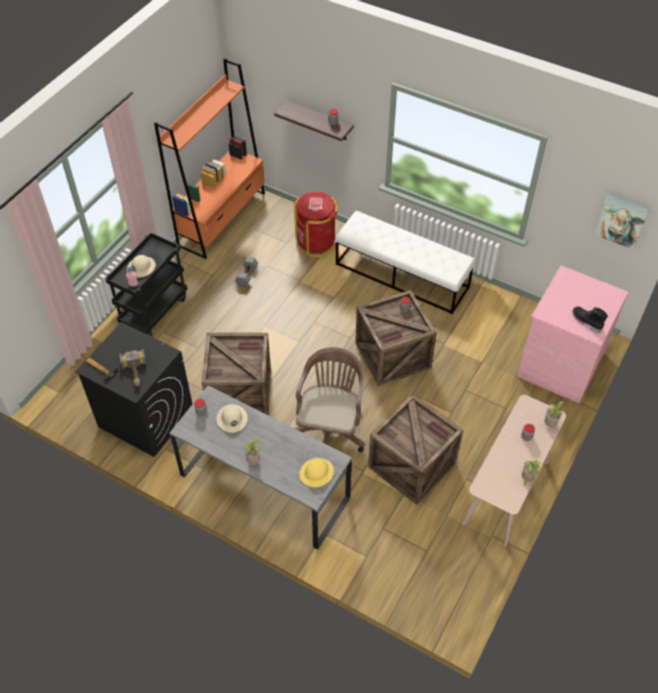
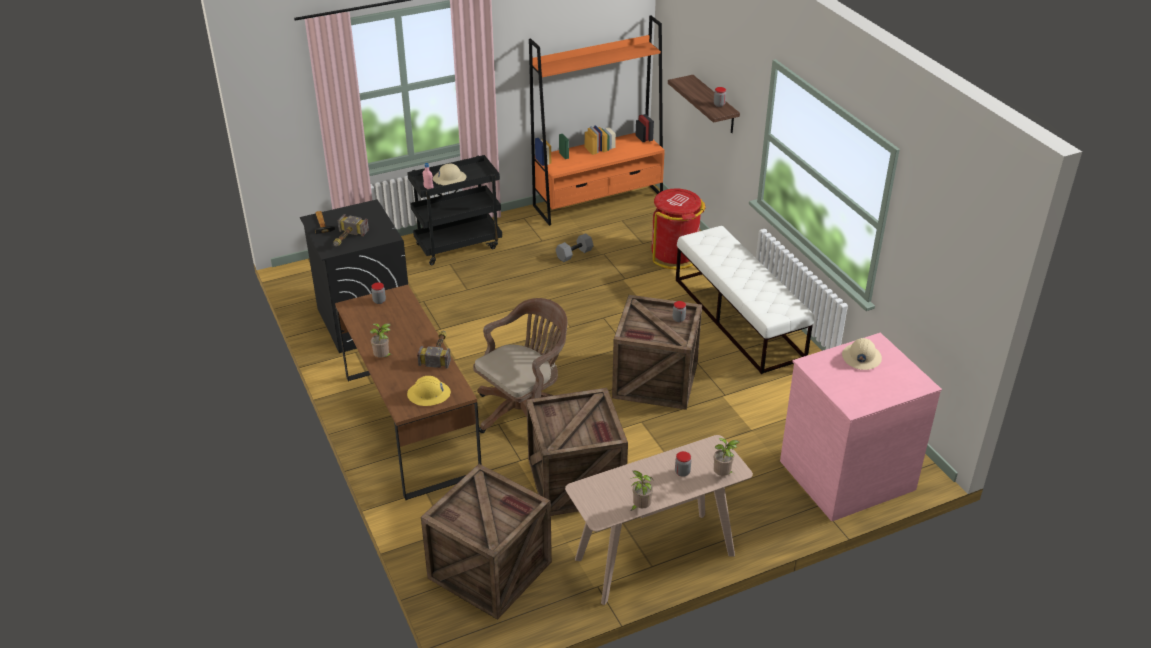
camera: 35 degrees right, 15 degrees down
(232, 419) = (399, 318): beige hard hat -> beige hard hat (861, 357)
(241, 391) = (470, 340): crate -> crate (492, 569)
(264, 486) = (411, 424): grey desk -> brown desk
(288, 432) = (438, 351): none -> hammer
(586, 322) = (854, 392): black boot -> none
(621, 221) = (961, 288): picture -> none

